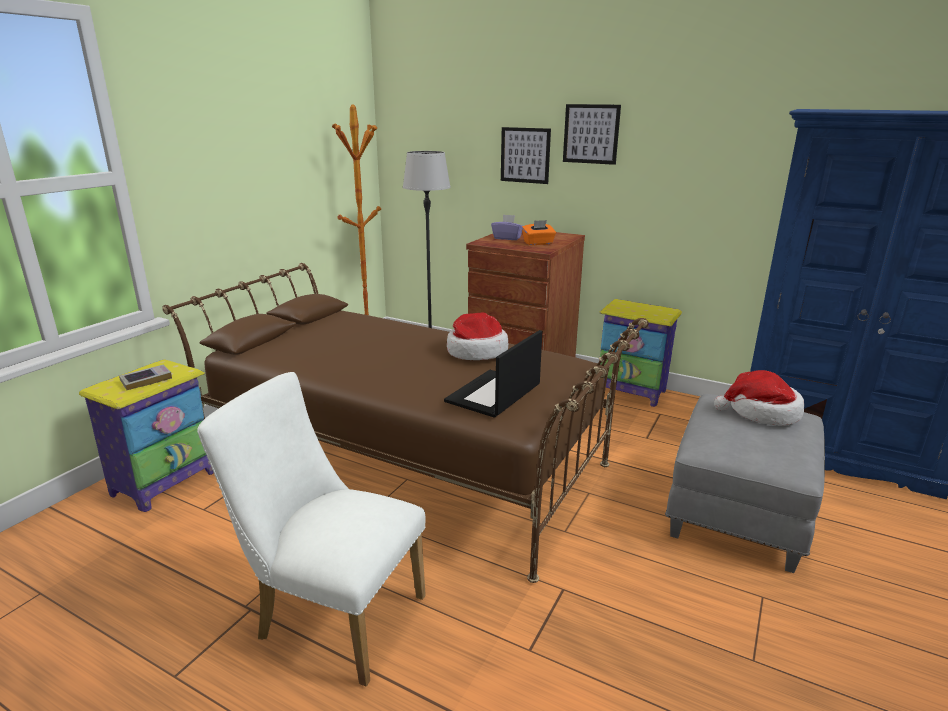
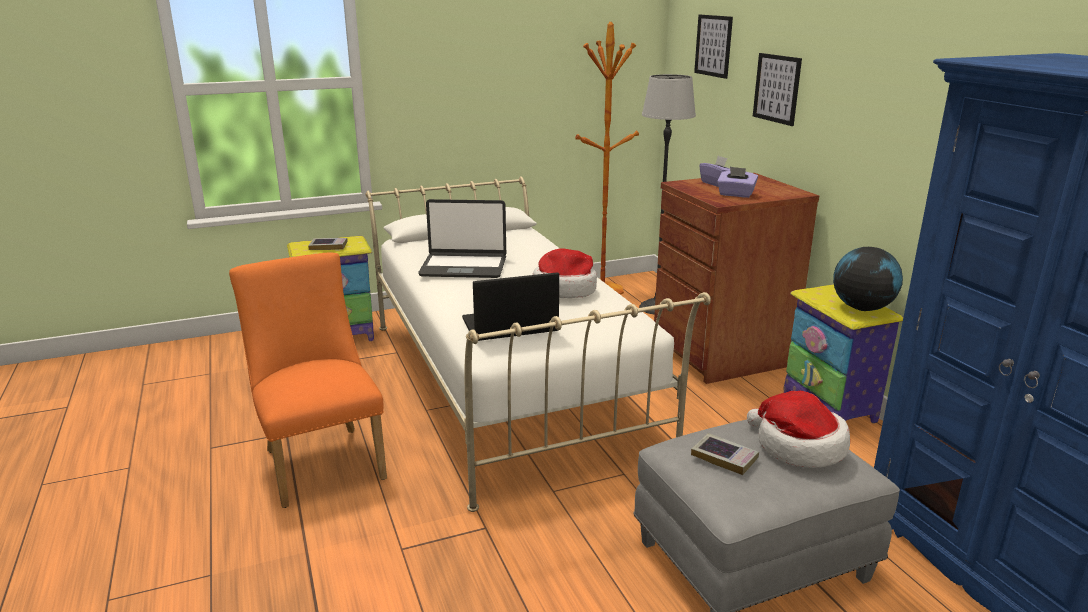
camera: 40 degrees right, 0 degrees up
(332, 615) = (321, 460): white chair -> orange chair
(354, 358) = (464, 267): none -> laptop
(405, 462) = (506, 385): brown bed -> white bed
(538, 243) = (735, 194): orange tissue box -> purple tissue box
(591, 134) = (837, 68): picture -> picture (713, 45)
(656, 311) = (862, 308): none -> globe
(745, 438) = (724, 457): none -> book

